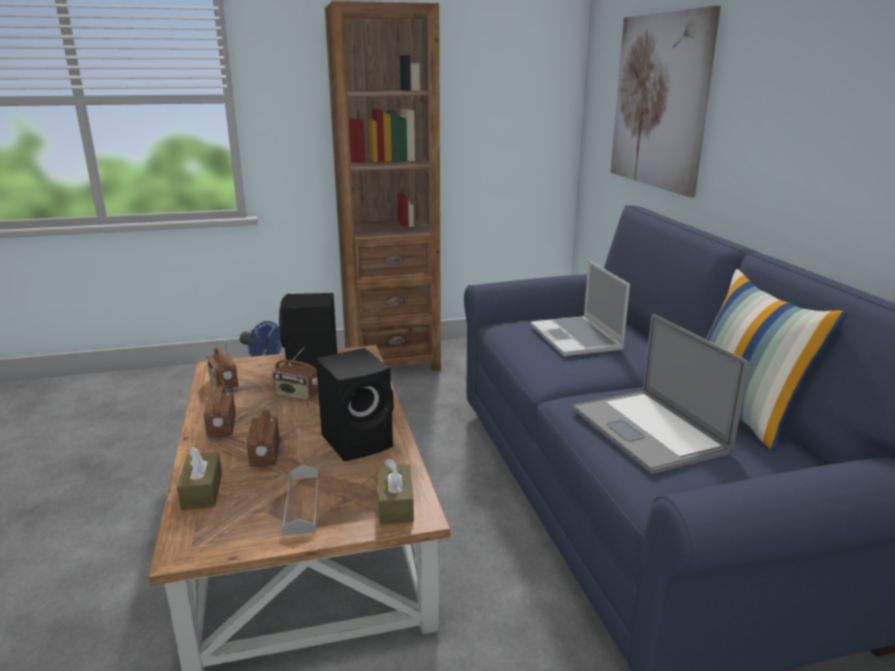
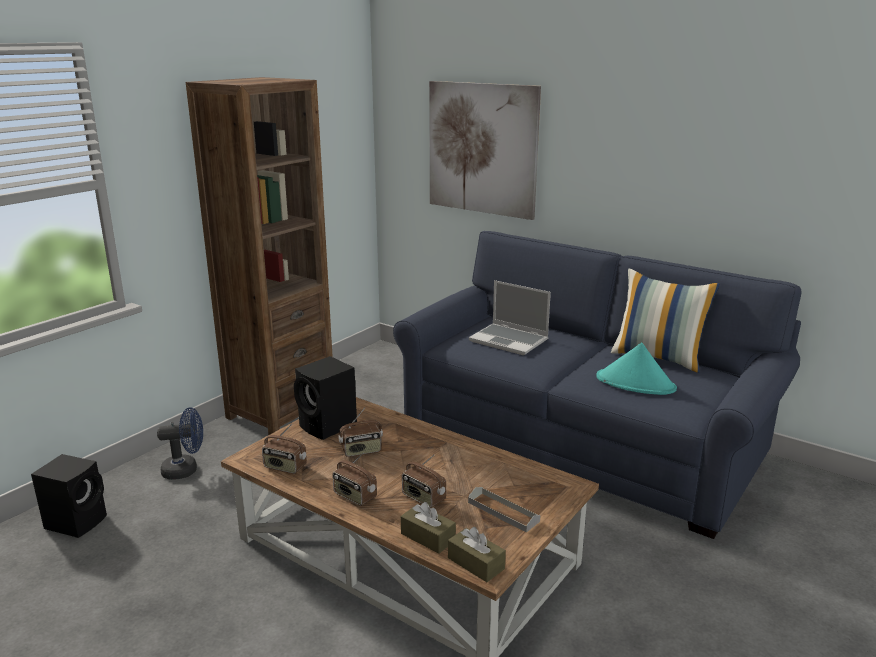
camera: 40 degrees left, 0 degrees up
(359, 441) = (464, 461): black speaker -> black speaker (78, 521)
(395, 504) = (552, 485): brown tissue box -> brown tissue box (476, 563)
(647, 430) = (636, 383): laptop -> turquoise hat

